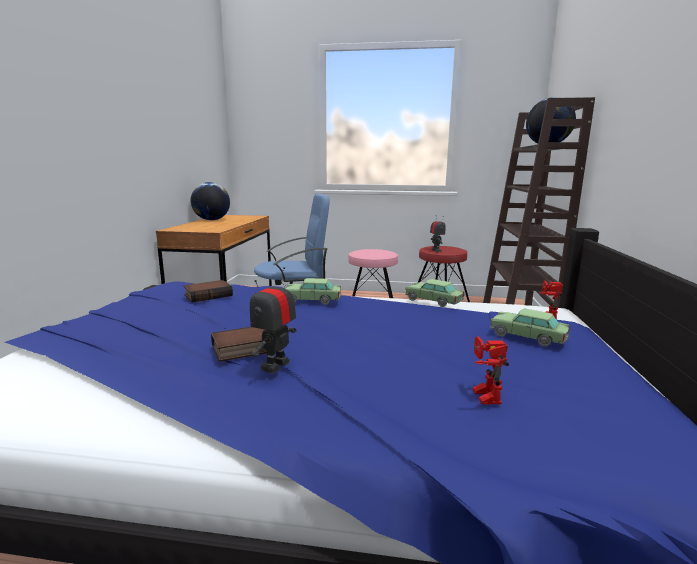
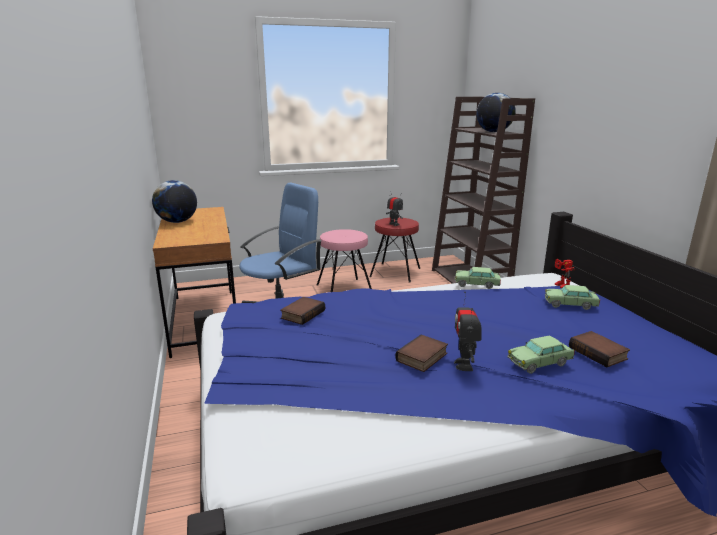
camera: 25 degrees left, 5 degrees up
(312, 300) = (396, 302): toy car -> toy car (539, 362)
(481, 395) = (599, 353): toy robot -> book

